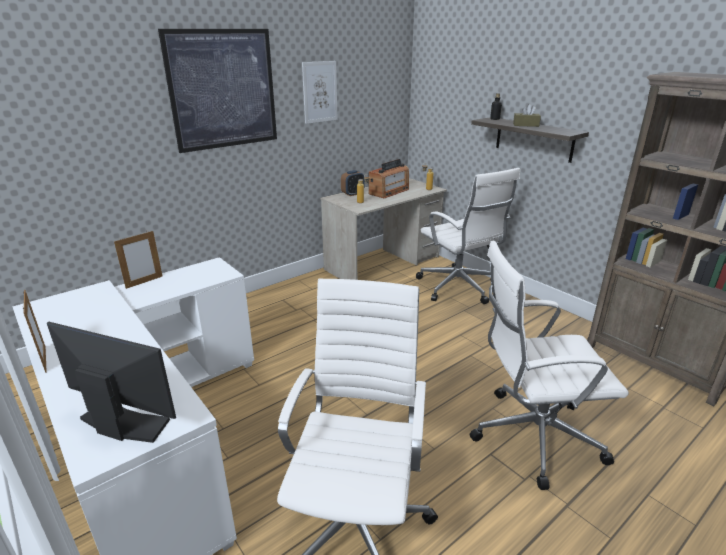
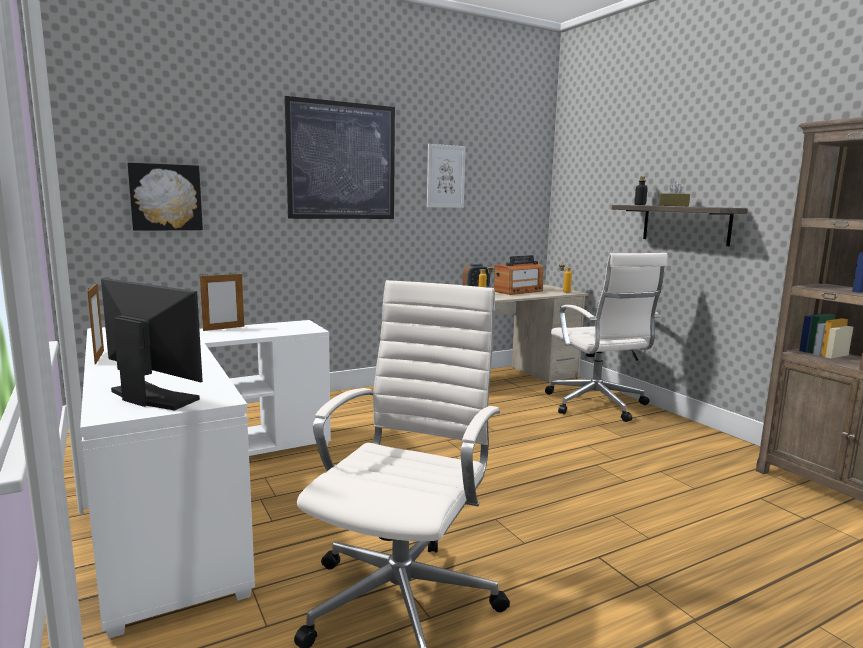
camera: 10 degrees right, 15 degrees down
(54, 149) = (165, 197): none -> picture
(531, 435) = (659, 546): white office chair -> none

